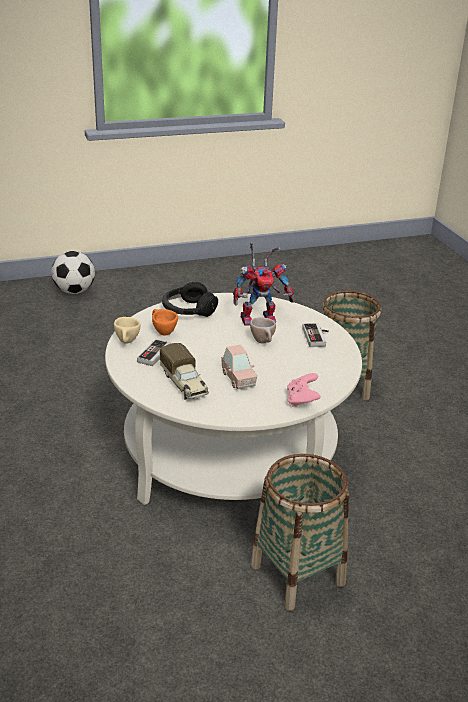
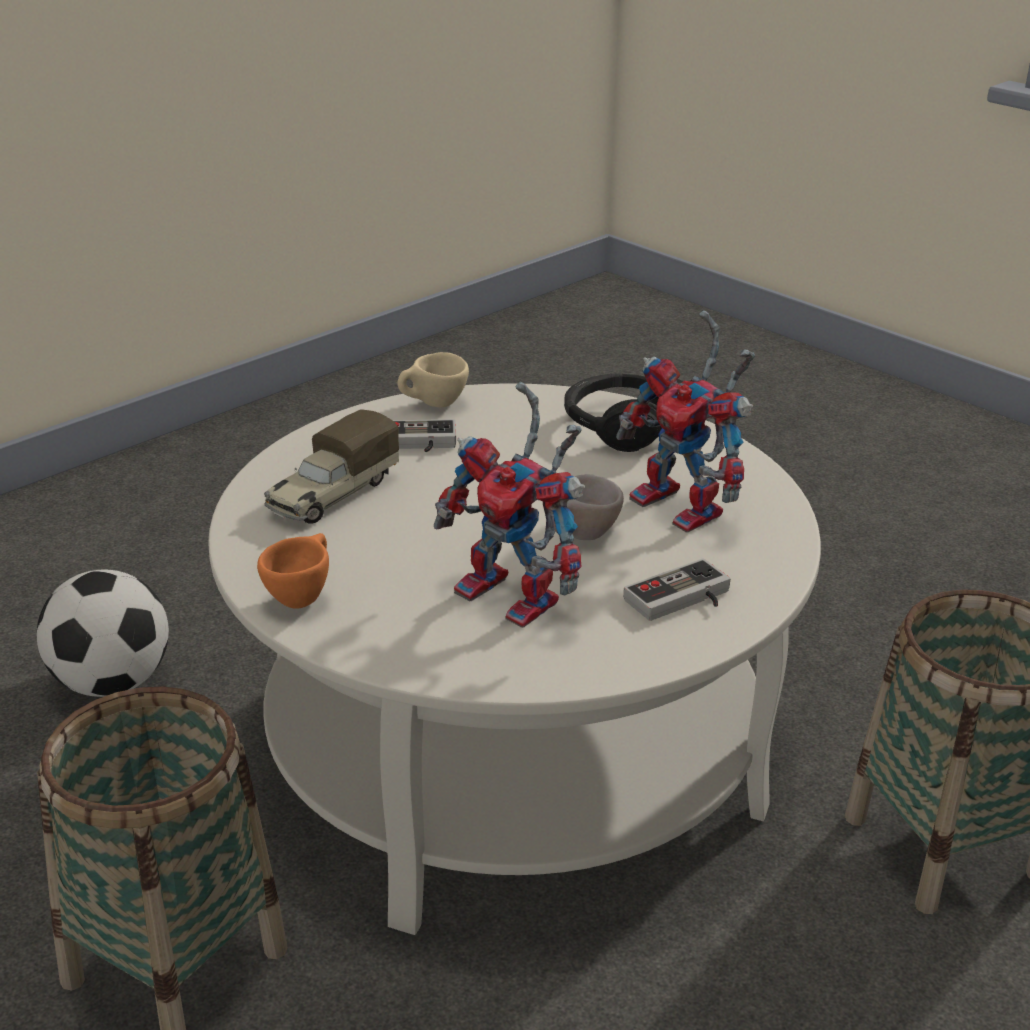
camera: 65 degrees right, 0 degrees up
(74, 291) = (848, 403): football -> football (112, 683)
(162, 332) = (507, 425): orange cup -> orange cup (301, 596)
(238, 379) = (401, 545): pink toy car -> none
(294, 365) = (519, 598): none -> toy robot
(302, 400) = (376, 642): pink game controller -> none

